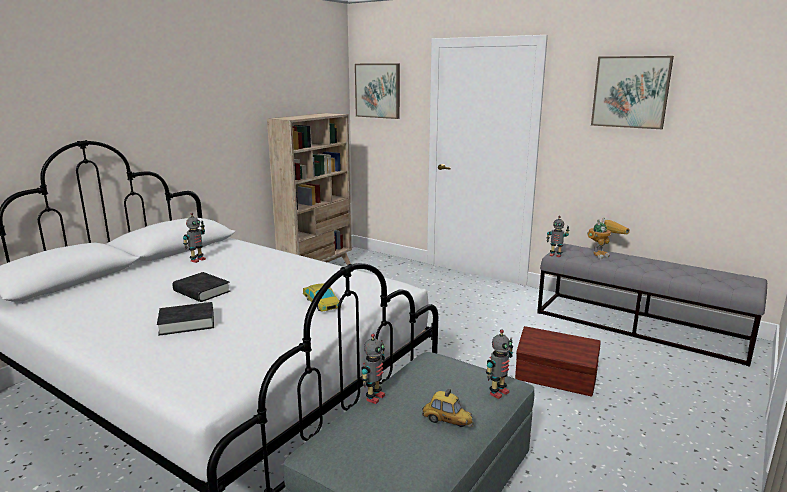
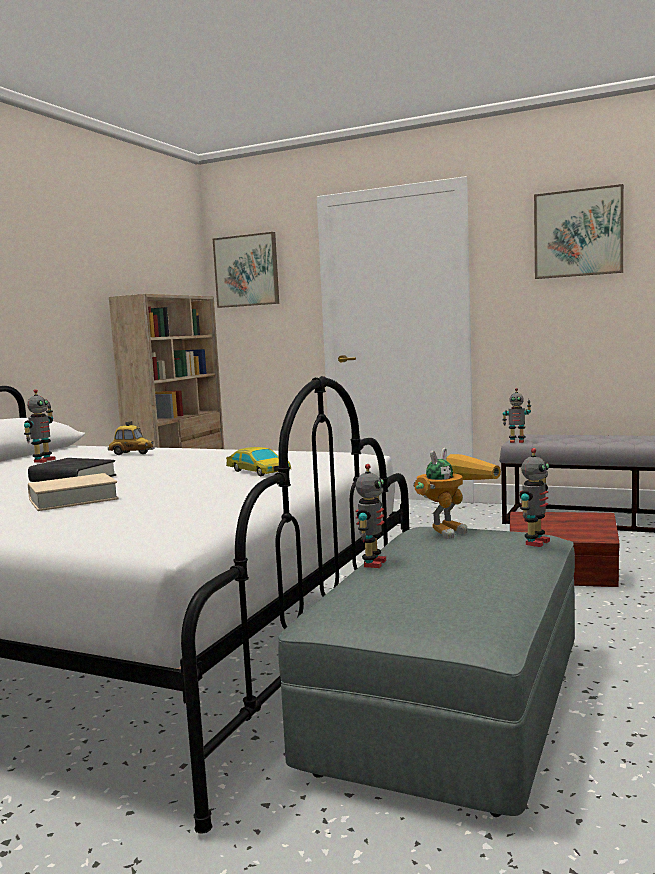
camera: 10 degrees left, 10 degrees down
(187, 323) = (73, 499): black book -> beige book
(447, 421) = (489, 569): toy car -> toy car (131, 454)
(602, 254) = (573, 437): toy robot -> toy robot (452, 529)

